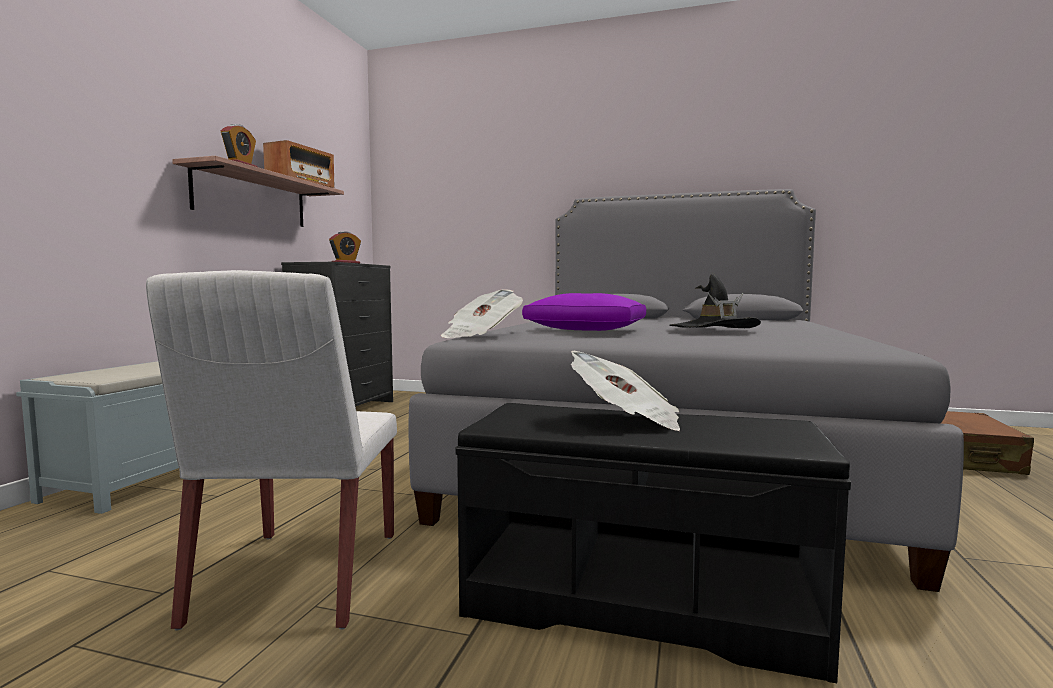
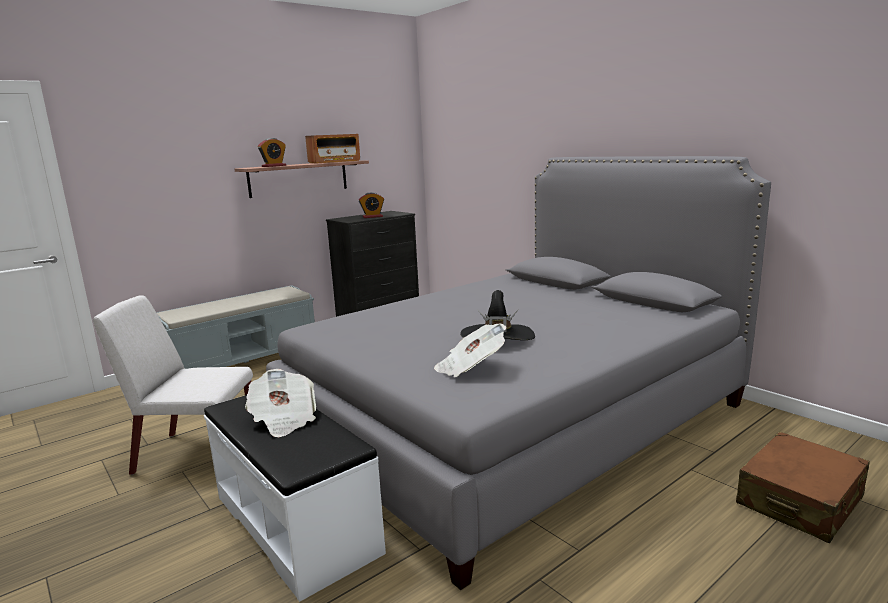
camera: 35 degrees right, 10 degrees up
(298, 578) = (195, 453): white chair -> white chair turned 60 degrees clockwise
(480, 336) = (324, 324): newspaper -> newspaper (470, 368)
(586, 330) = (402, 324): purple pillow -> none
(638, 601) = (297, 523): black bench -> white bench

